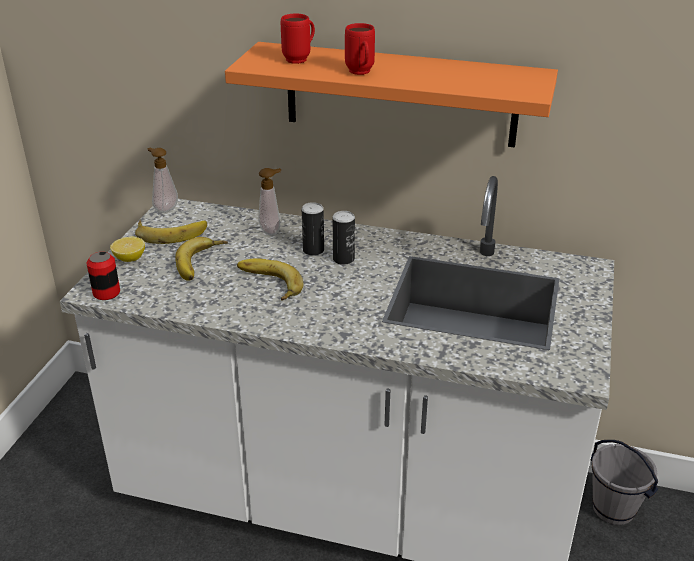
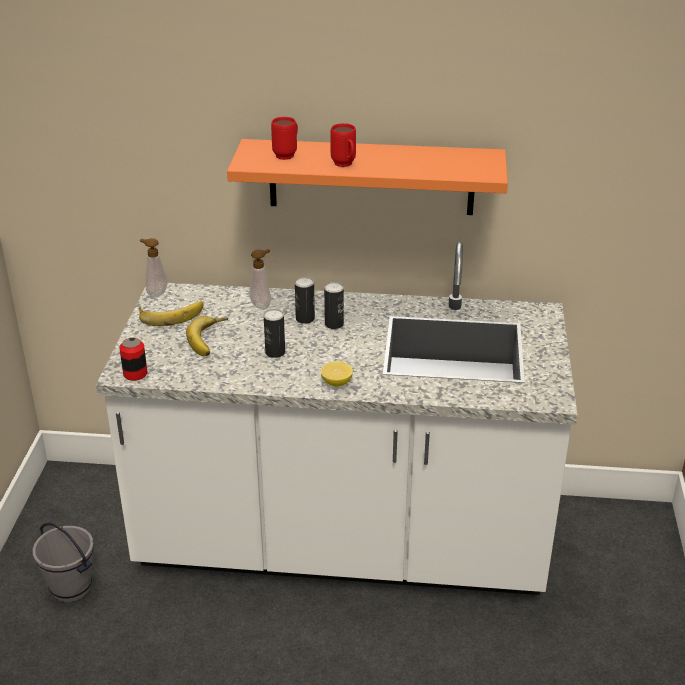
camera: 10 degrees left, 0 degrees up
(130, 258) = (143, 342): lemon -> lemon (336, 383)
(267, 284) = (275, 352): banana -> can
(614, 509) = (577, 522): grey bucket -> grey bucket (72, 587)

